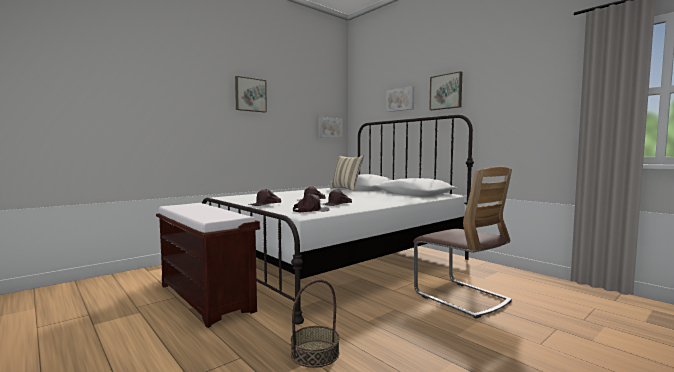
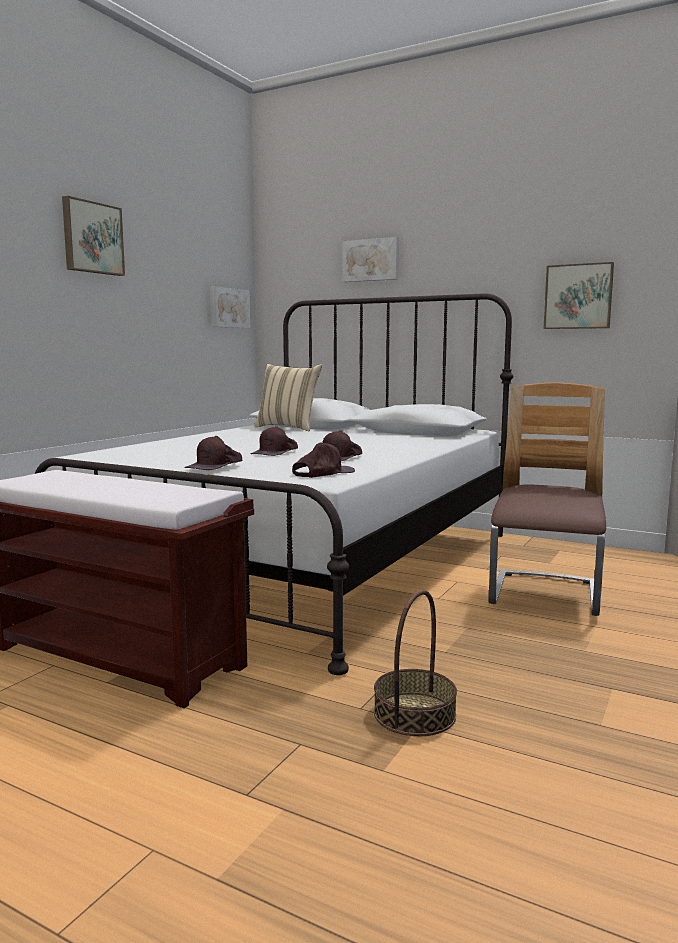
camera: 20 degrees left, 5 degrees up
(446, 91) = (461, 252): picture -> picture (578, 296)
(461, 297) = (544, 595): chair -> chair turned 105 degrees counterclockwise

